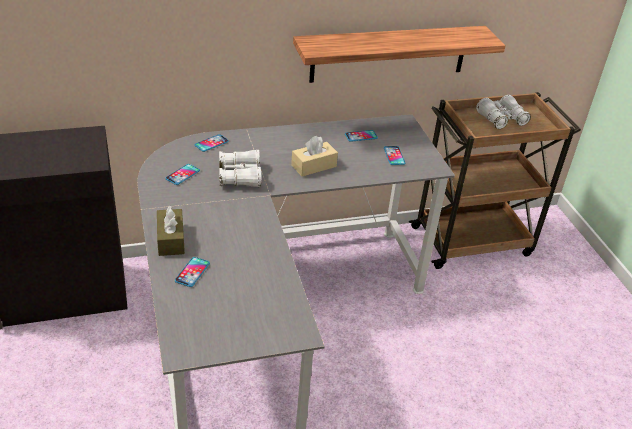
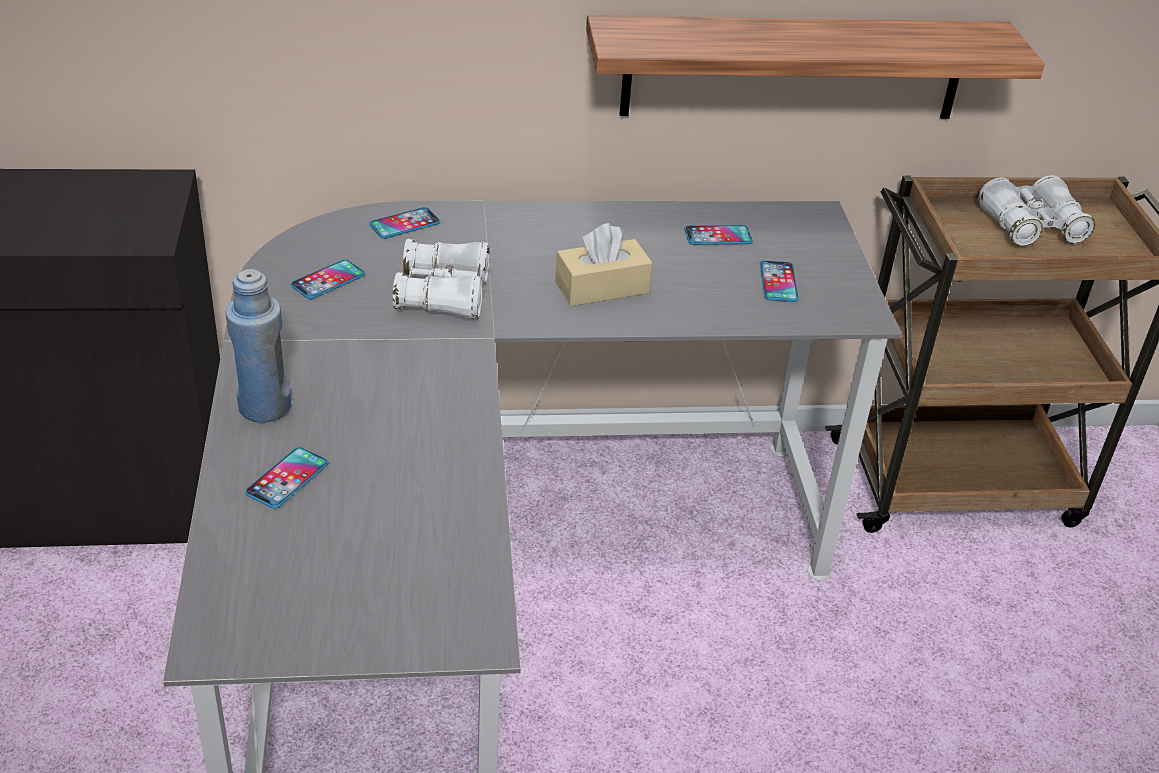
camera: 10 degrees right, 0 degrees up
(171, 239) = (264, 407): brown tissue box -> blue bottle

